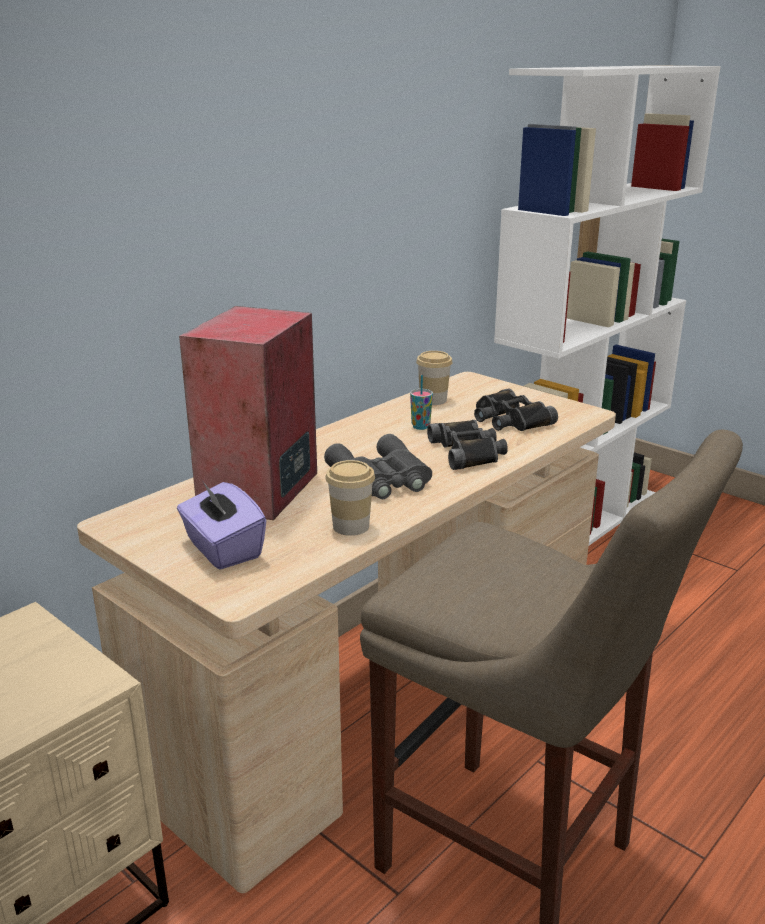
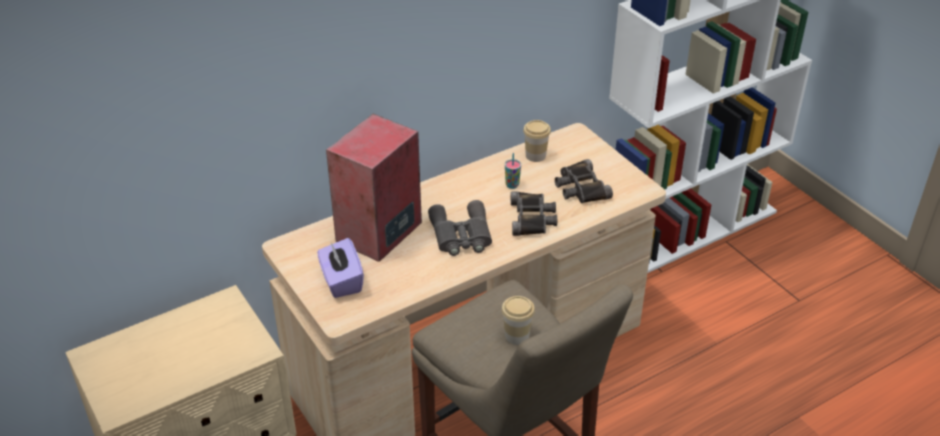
camera: 15 degrees right, 15 degrees up
(351, 526) = (424, 276): cup -> cup (517, 336)

